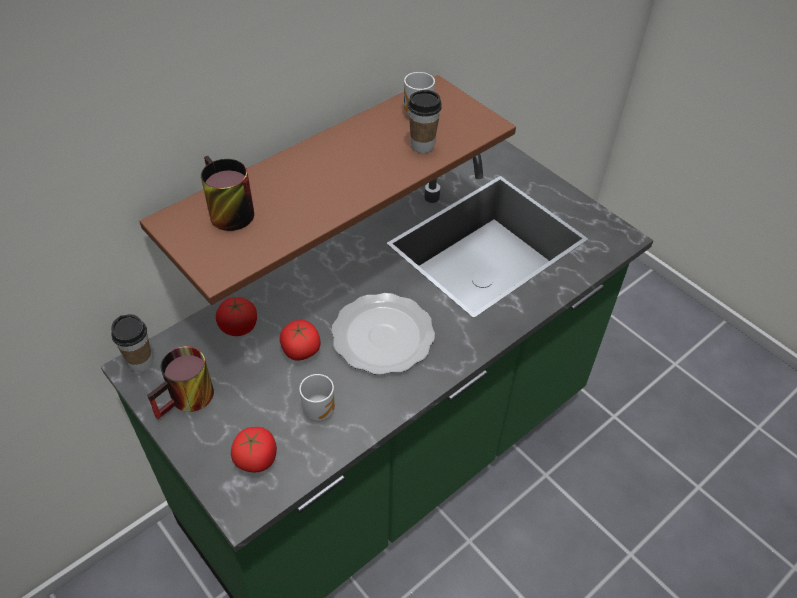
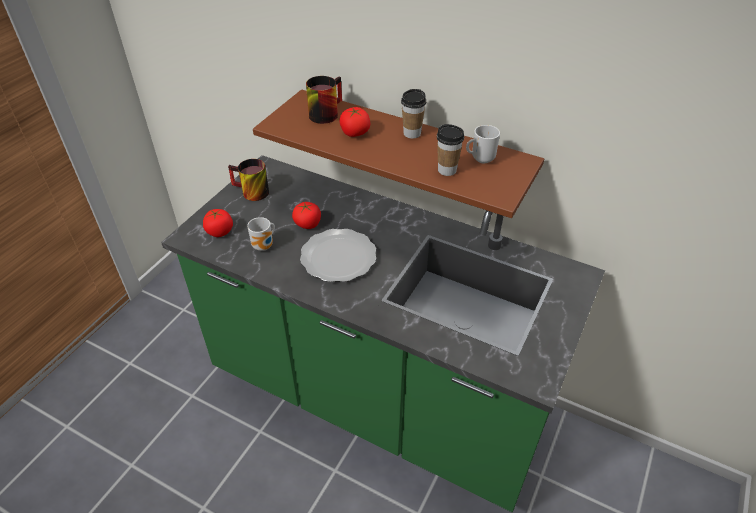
camera: 70 degrees right, 5 degrees down
(141, 362) = (270, 167): cup -> cup (412, 133)
(238, 327) = (313, 193): tomato -> tomato (355, 133)

